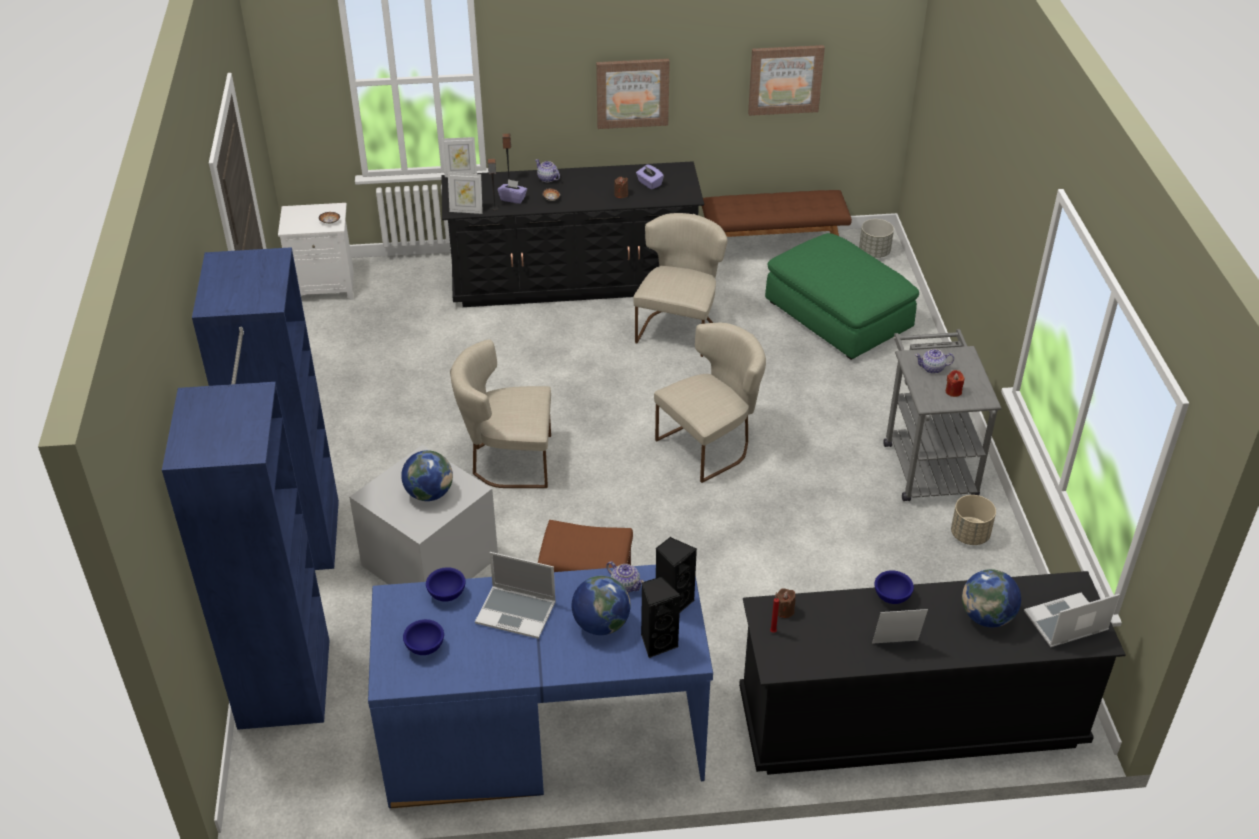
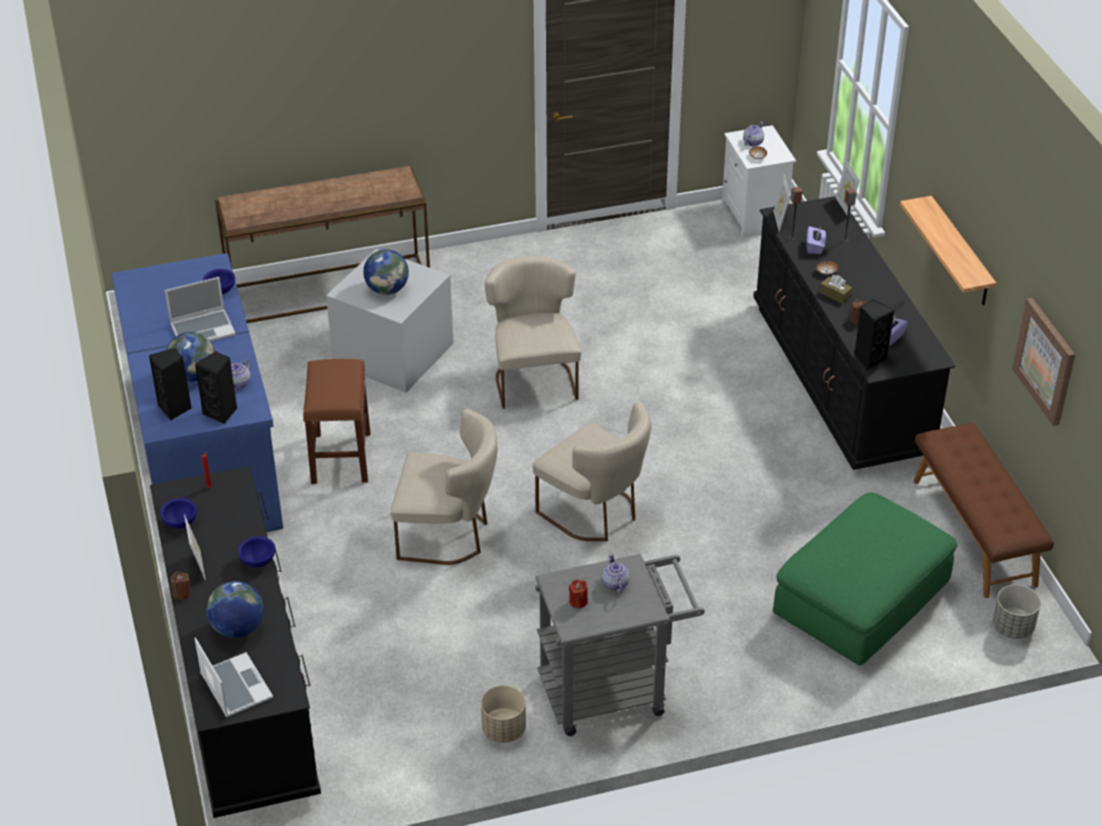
camera: 80 degrees right, 0 degrees up
(291, 605) = (330, 289): blue wardrobe -> brown console table
(425, 647) = (164, 289): blue bowl -> blue bowl (181, 523)
(517, 612) = (203, 329): laptop -> laptop turned 120 degrees counterclockwise
(547, 179) = (865, 264): teapot -> teapot (752, 142)
(584, 200) = (835, 295): none -> brown tissue box
(632, 93) = (960, 253): picture -> shelf
(674, 198) = (869, 359): none -> black speaker
(679, 328) = (785, 469): beige chair -> beige chair (448, 535)
(784, 611) = (234, 492): brown candle -> brown candle (182, 593)

